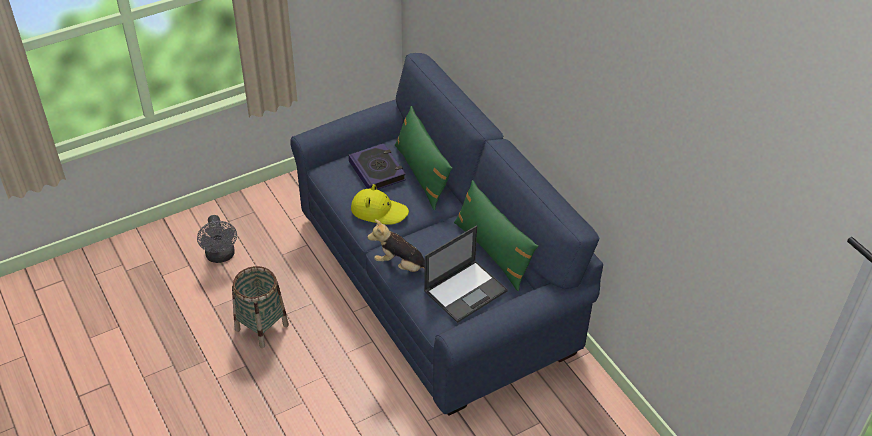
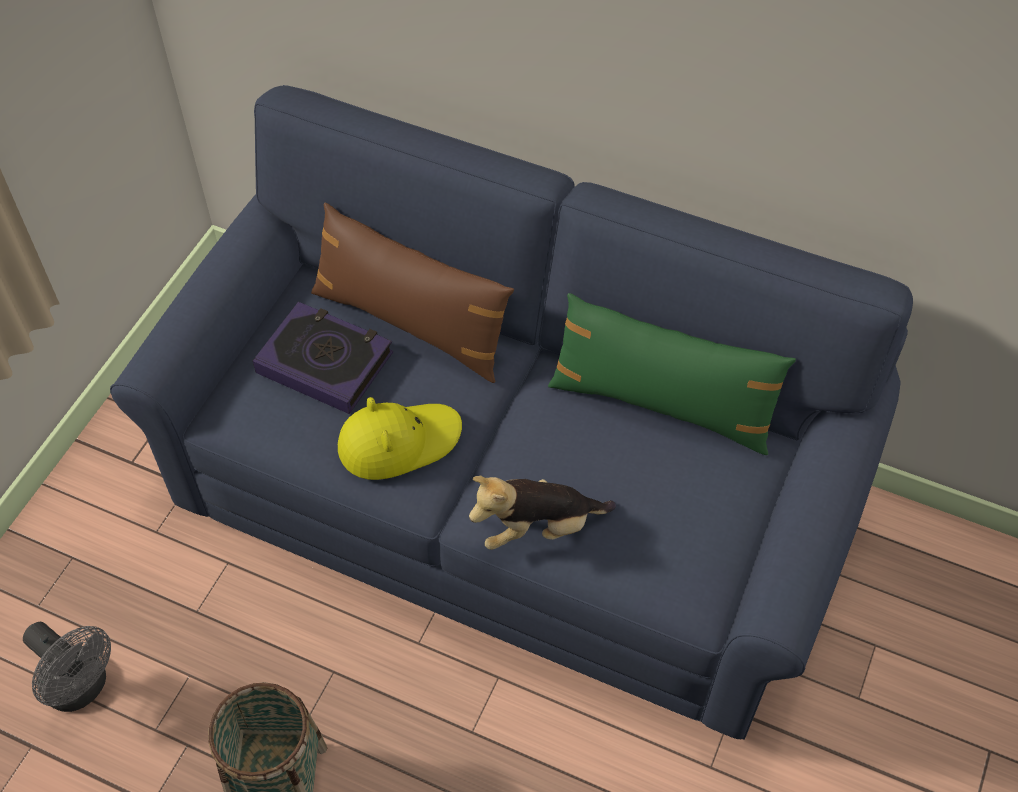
camera: 35 degrees left, 10 degrees up
(422, 174) = (411, 324): green pillow -> brown pillow
(466, 290) = (685, 507): laptop -> none

